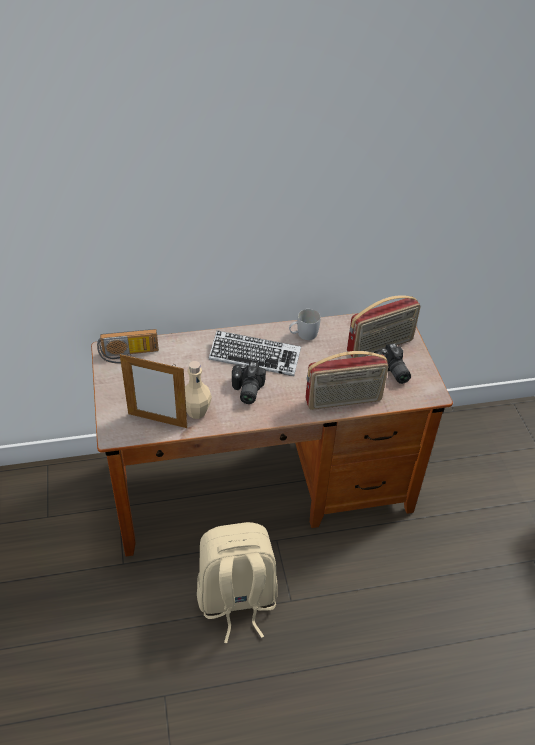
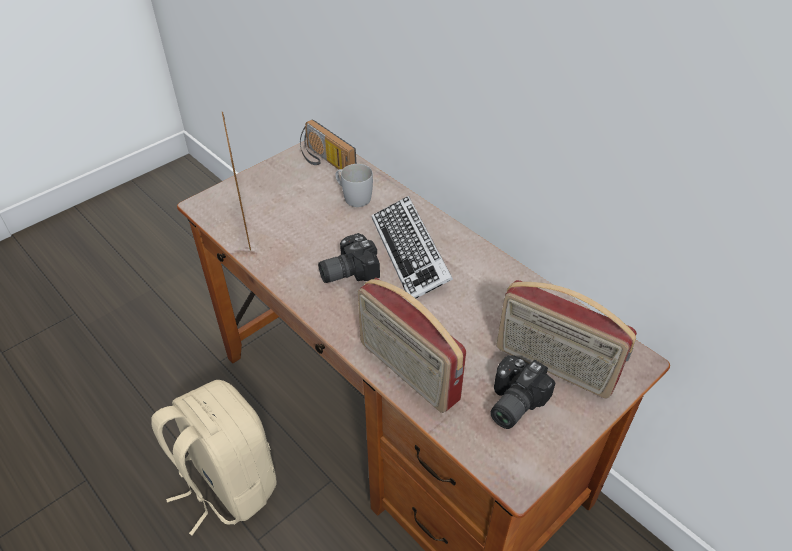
camera: 60 degrees right, 0 degrees up
(196, 412) = (280, 246): beige bottle -> none
(303, 335) = (493, 277): white mug -> white mug (353, 197)

